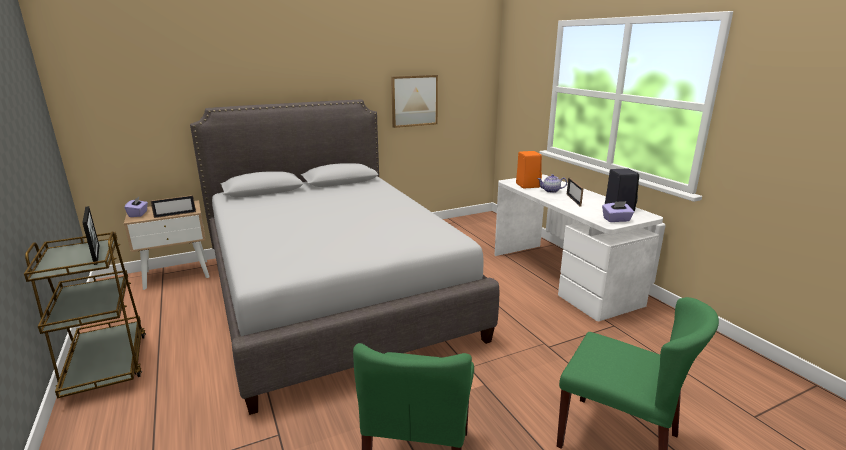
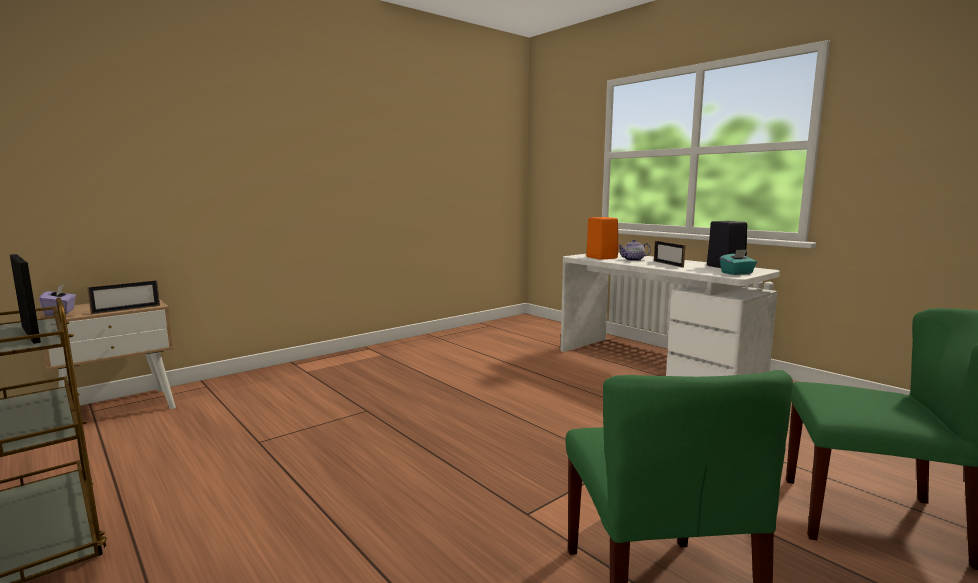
camera: 15 degrees left, 10 degrees down
(333, 294) = (381, 408): grey bed -> none
(414, 101) = (440, 174): picture -> none
(616, 220) = (737, 273): purple tissue box -> turquoise tissue box

